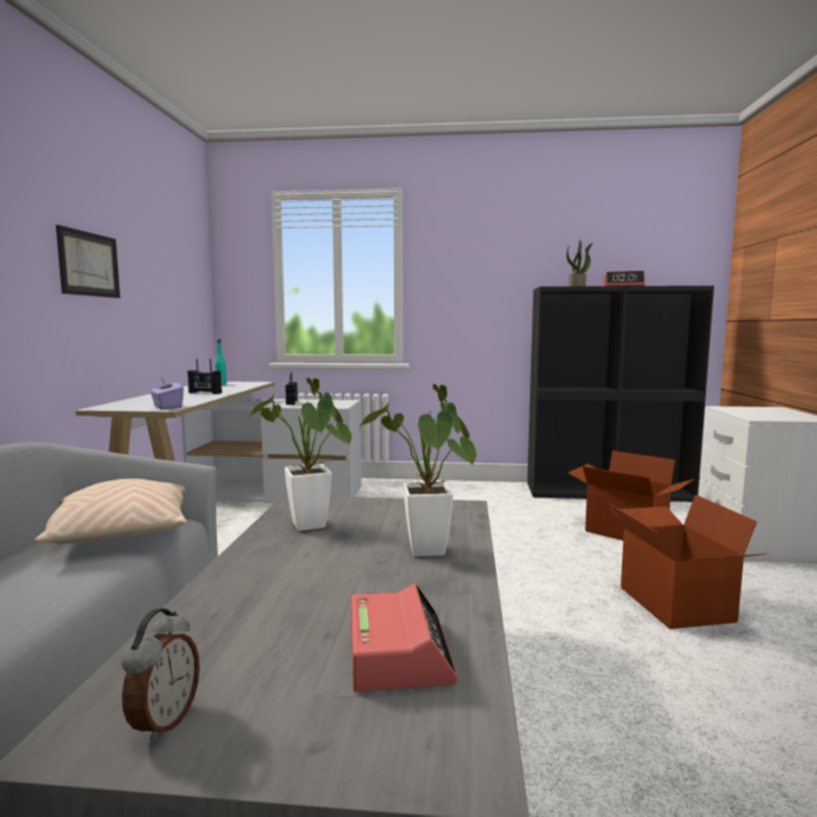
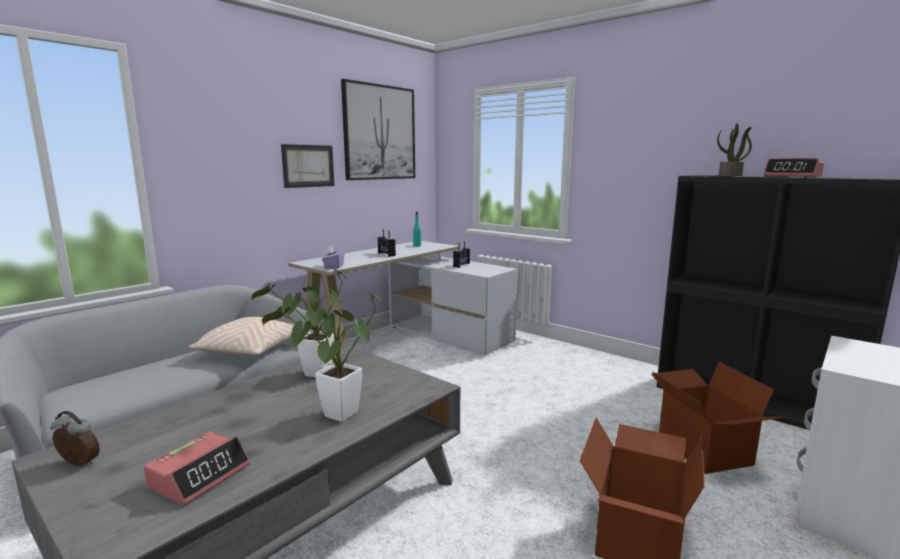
camera: 35 degrees right, 5 degrees up
(161, 232) = (379, 133): none -> picture
(163, 721) = (78, 464): alarm clock -> alarm clock turned 120 degrees counterclockwise

